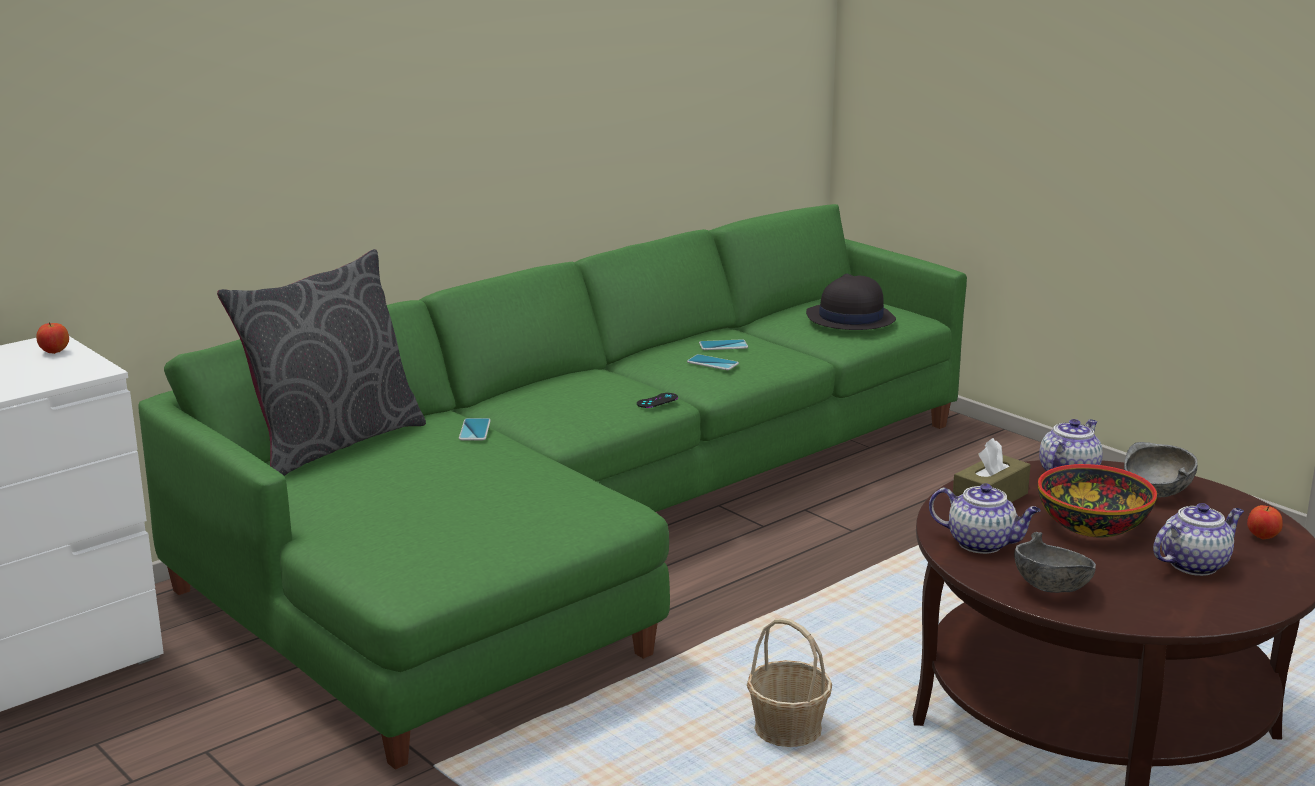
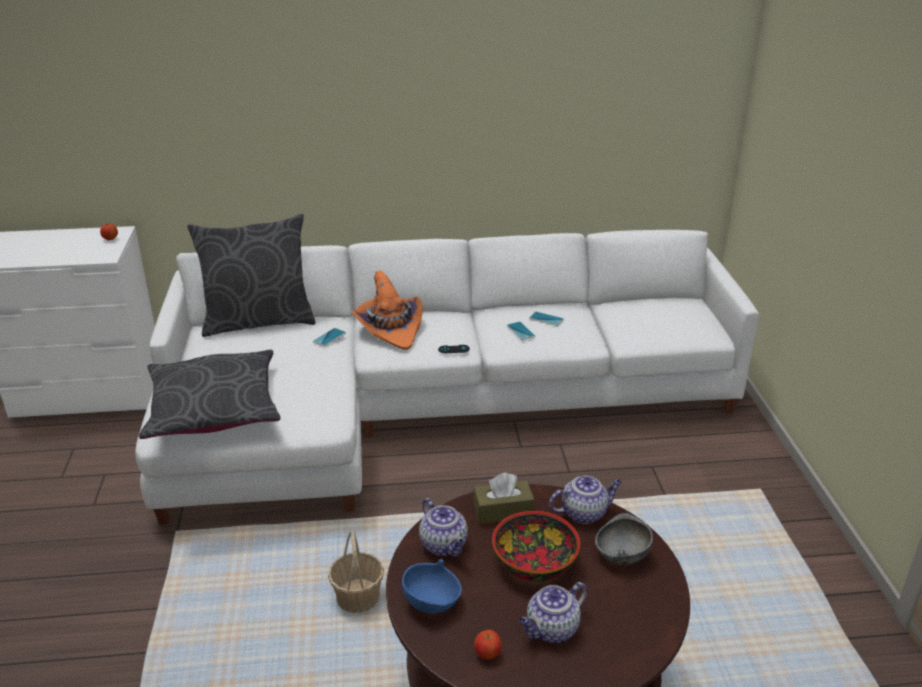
camera: 35 degrees right, 10 degrees up
(439, 539) = (213, 408): none -> grey pillow
(541, 402) = (390, 328): none -> orange hat
(587, 527) = (425, 408): green sofa -> white sofa
(850, 318) = (658, 321): black hat -> none
(1053, 588) = (432, 602): grey bowl -> blue bowl
(1194, 564) = (551, 630): teapot -> teapot turned 135 degrees clockwise
(1262, 537) = (636, 631): apple -> apple (487, 654)

